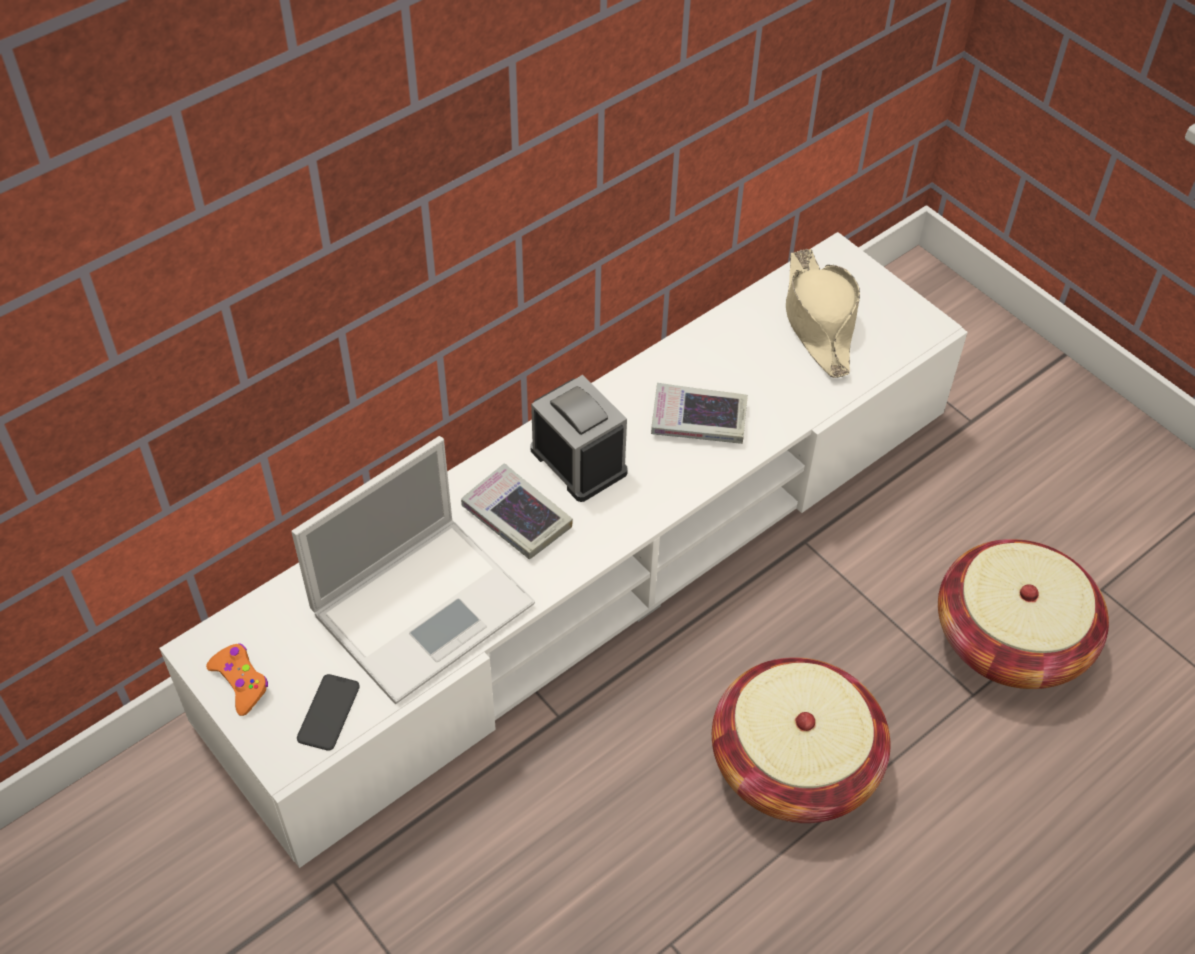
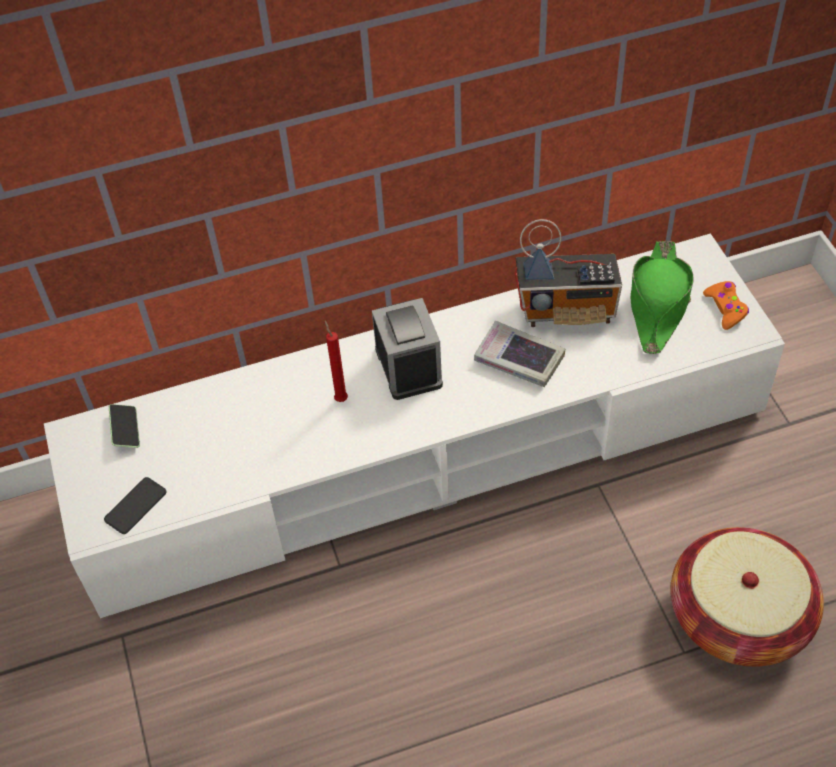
camera: 25 degrees right, 0 degrees up
(240, 682) = (86, 465): orange game controller -> orange game controller (725, 308)
(271, 627) = (126, 430): none -> phone
(425, 605) = (242, 446): laptop -> none
(516, 517) = (340, 398): book -> red candle
(725, 351) = (567, 309): none -> radio
(794, 763) = (507, 660): basket -> none
(818, 321) = (658, 303): beige hat -> green hat

